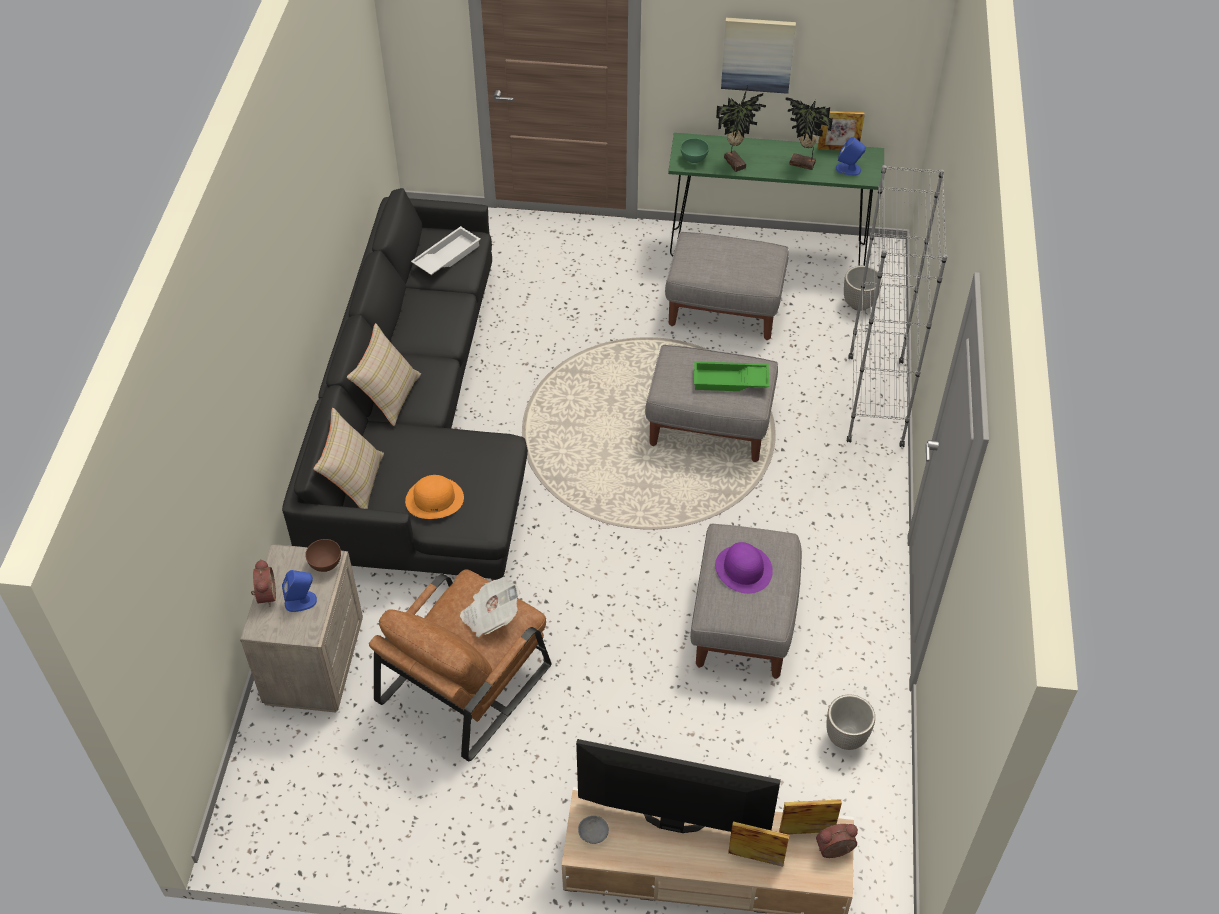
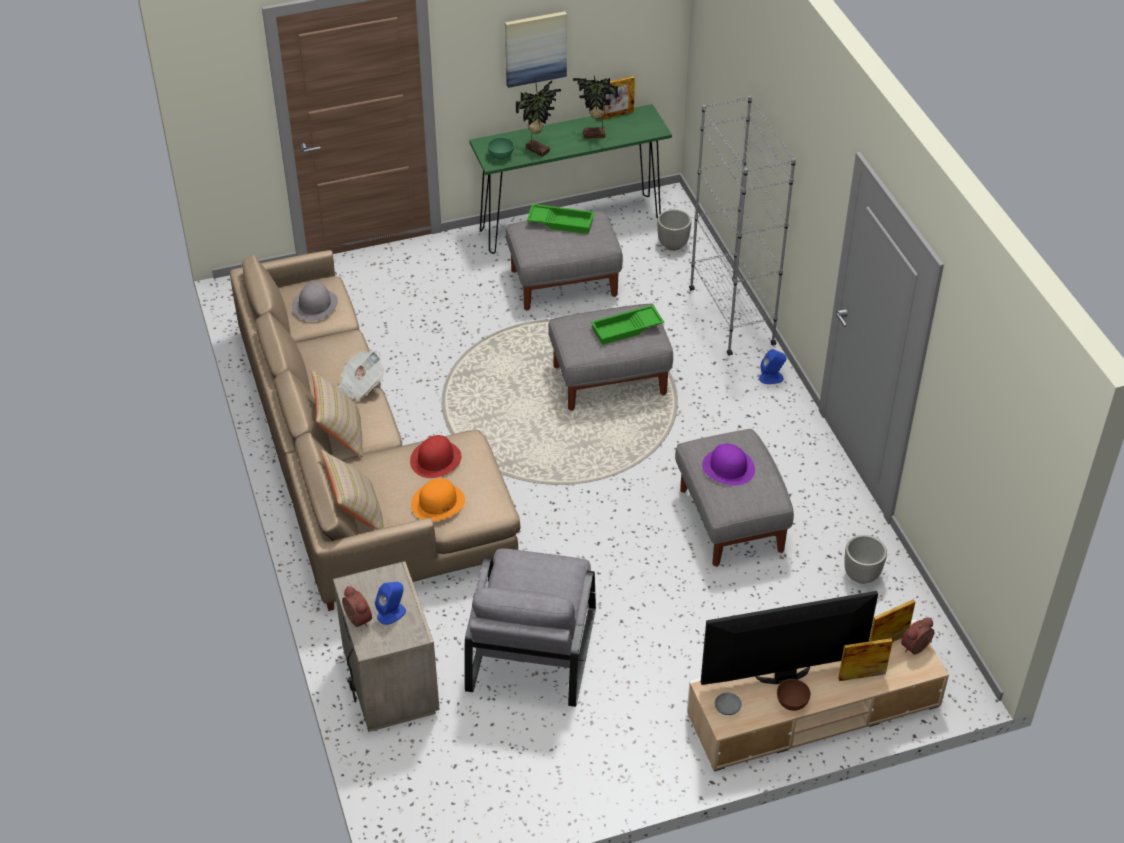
camera: 25 degrees left, 5 degrees down
(325, 563) = (392, 577): brown bowl -> brown bowl (791, 703)
(417, 427) = (356, 463): black sofa -> beige sofa
(446, 256) = (315, 304): white tray -> grey hat
(460, 453) = (435, 459): none -> red hat
(466, 680) = (531, 647): brown armchair -> grey armchair
(490, 616) = (545, 575): newspaper -> newspaper (360, 385)
(733, 245) = (561, 222): none -> green tray
(848, 169) = (635, 128): blue speaker -> blue speaker (771, 378)

